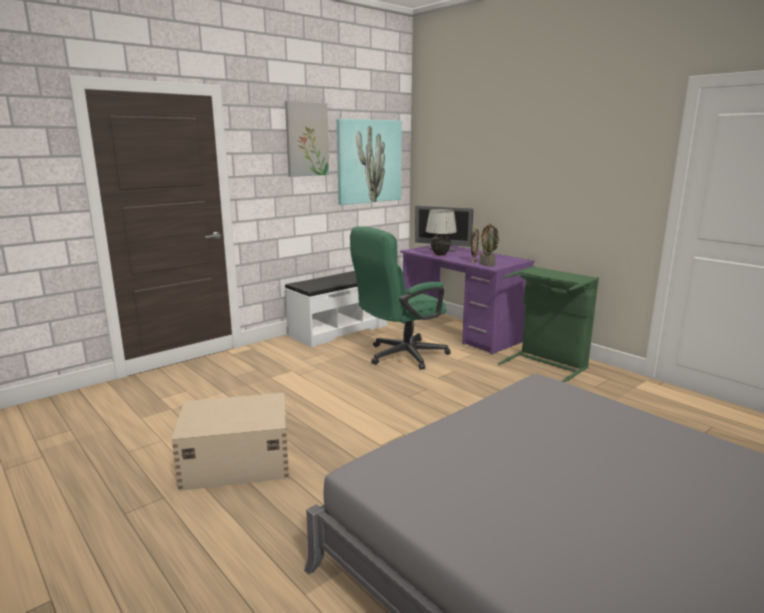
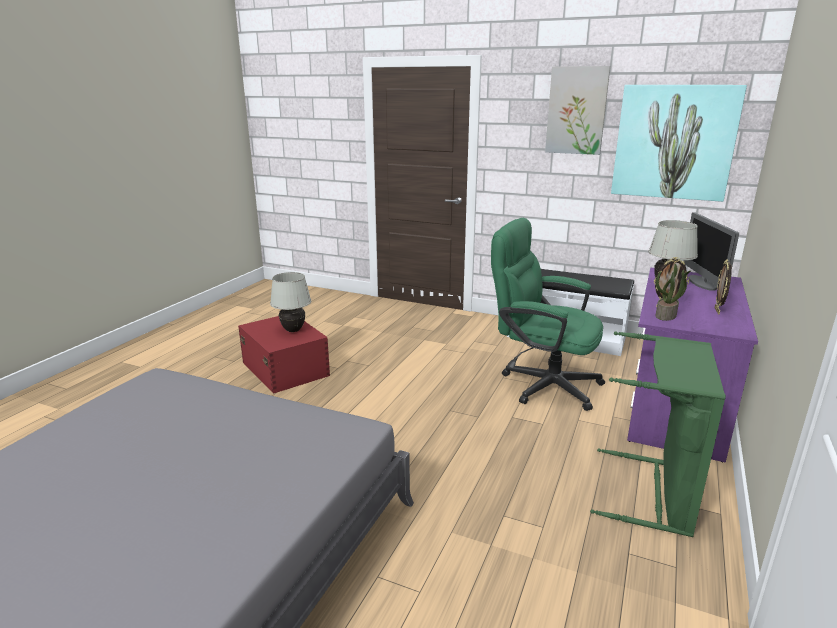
camera: 65 degrees right, 5 degrees up
(235, 461) = (285, 368): beige storage box -> red storage box
(241, 407) = (293, 330): none -> white table lamp

